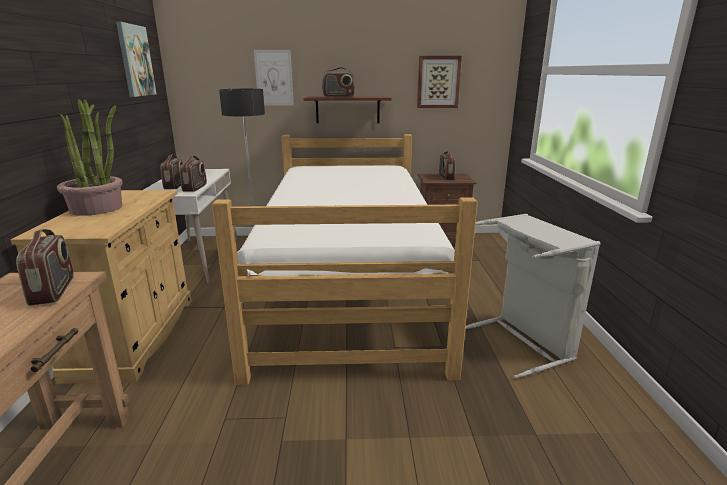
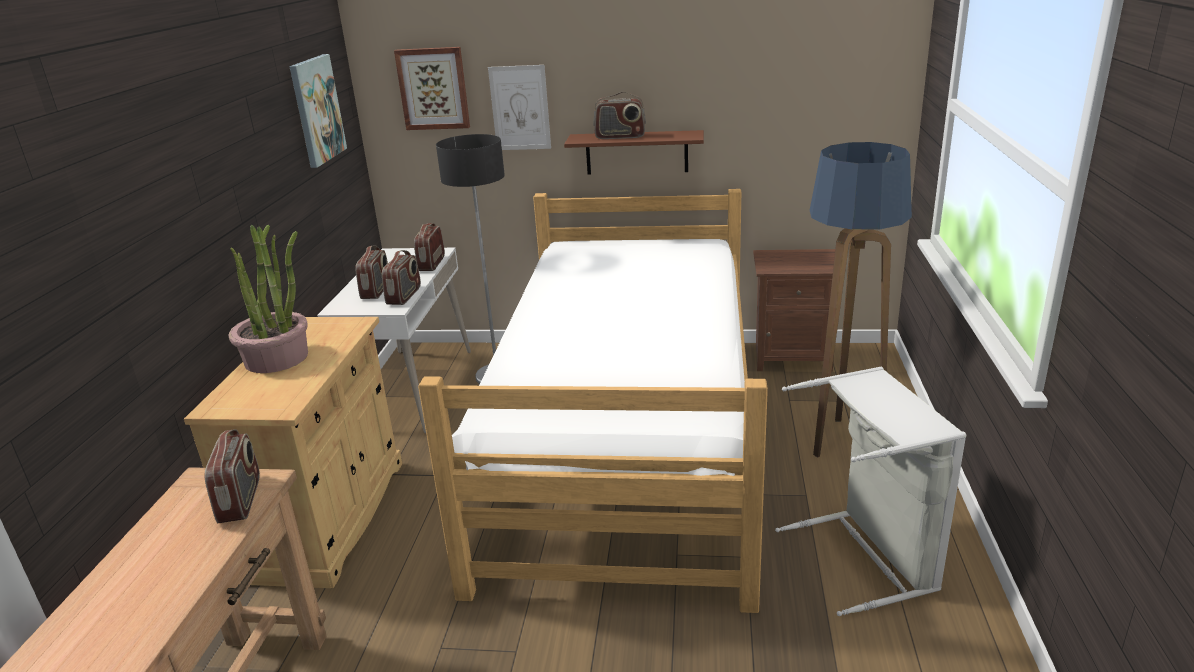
camera: 10 degrees right, 5 degrees up
(438, 82) = (785, 105): picture -> picture (433, 88)
(446, 177) = (797, 259): radio -> radio (431, 264)
(483, 281) = (840, 442): none -> floor lamp

